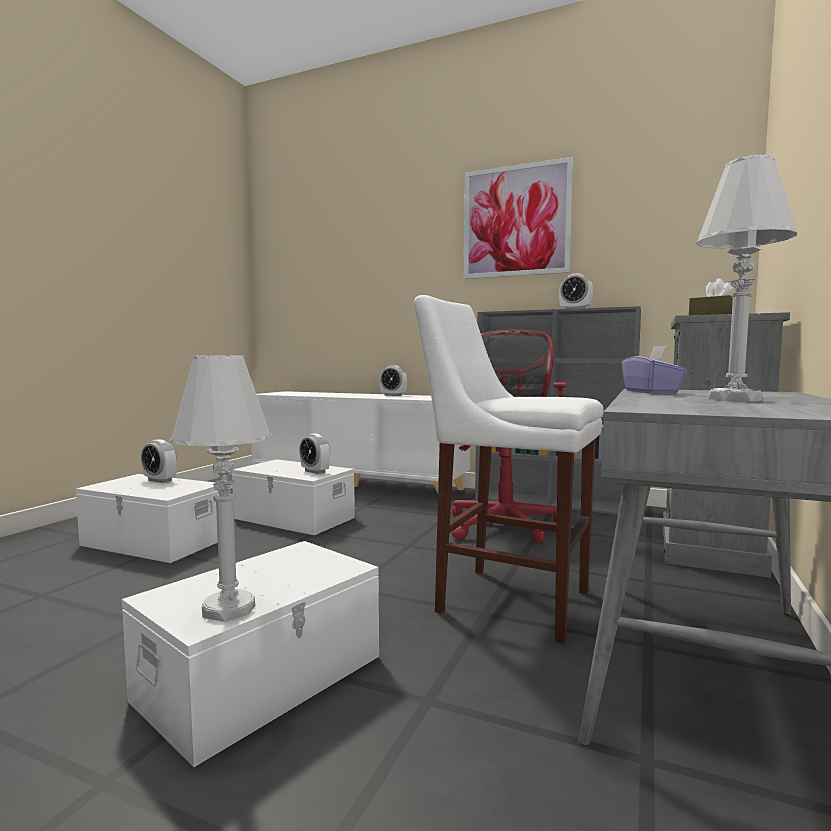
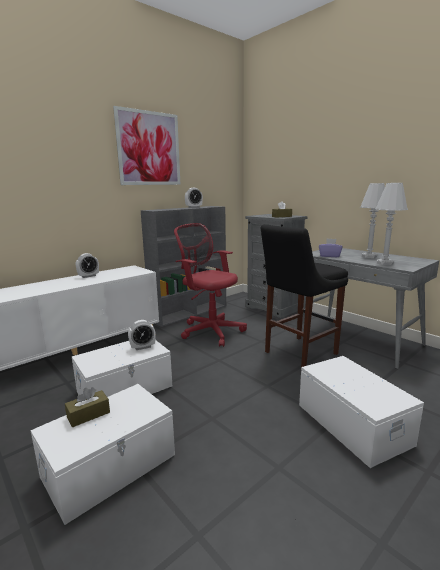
camera: 65 degrees left, 10 degrees up
(160, 480) = (88, 415): alarm clock -> brown tissue box
(228, 609) = (389, 391): white table lamp -> white table lamp (385, 263)
(506, 599) = (298, 353): white stool -> black stool

